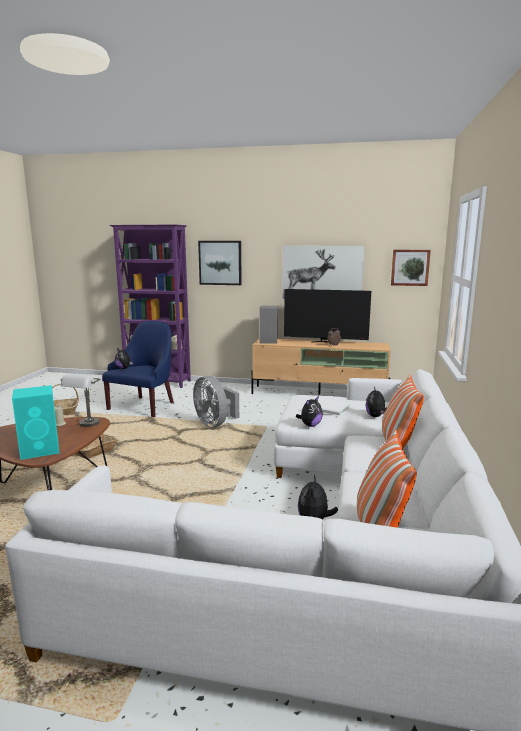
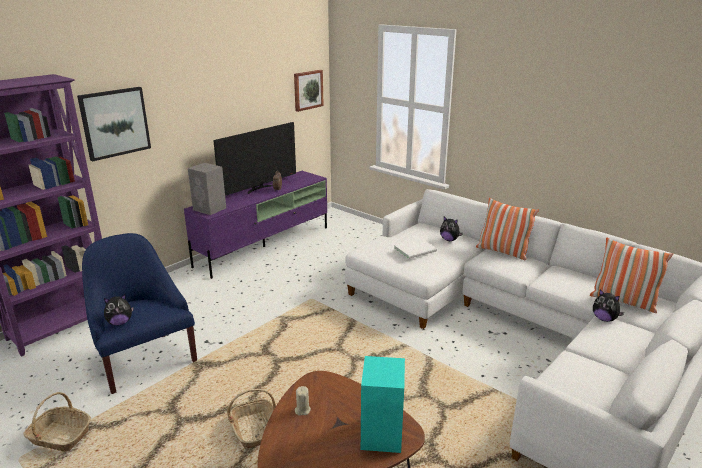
camera: 60 degrees left, 10 degrees up
(86, 425) = (327, 389): grey table lamp -> none
(215, 424) = (269, 325): grey fan -> none
(310, 425) = (437, 269): plush toy -> none
(320, 394) = (265, 246): beige tv stand -> purple tv stand
(322, 273) = (236, 112): picture -> none

